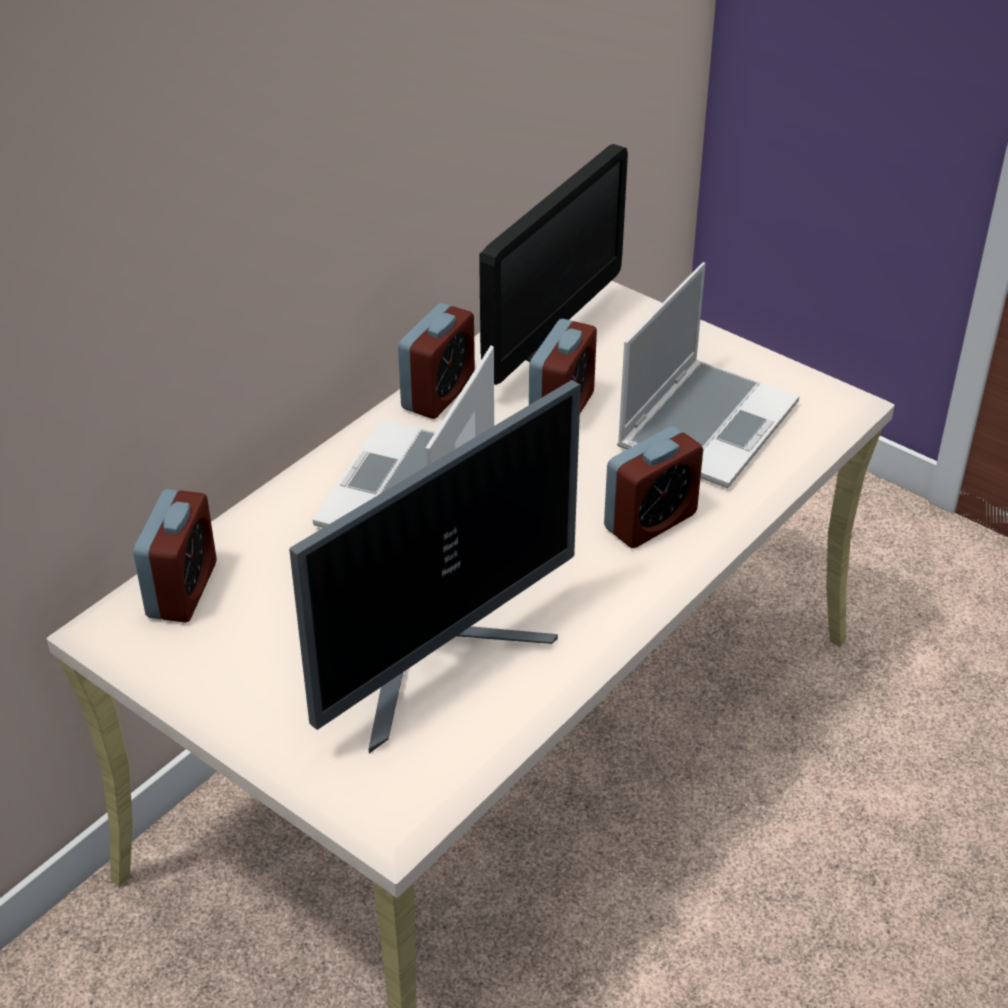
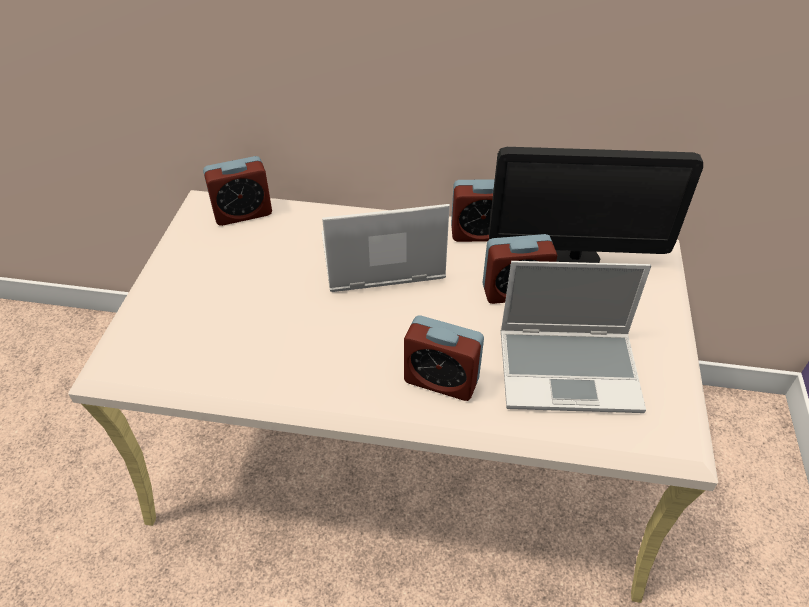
camera: 60 degrees right, 5 degrees up
(441, 663) = (243, 334): monitor -> none

